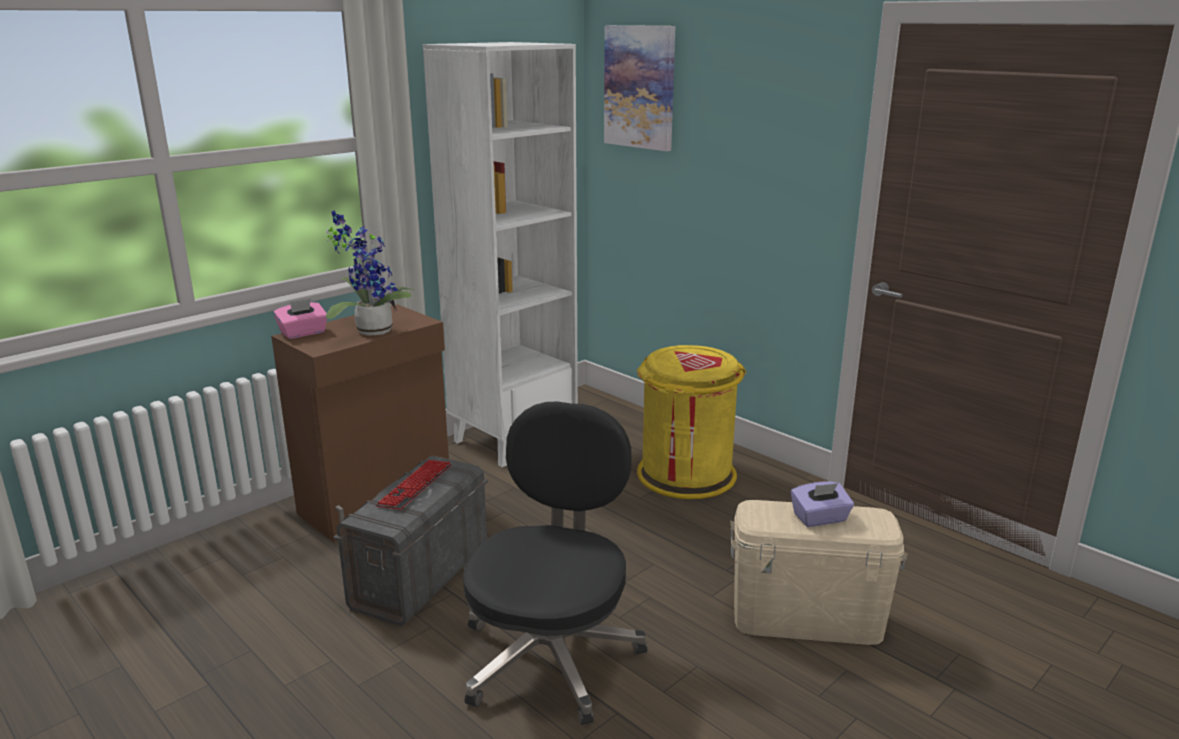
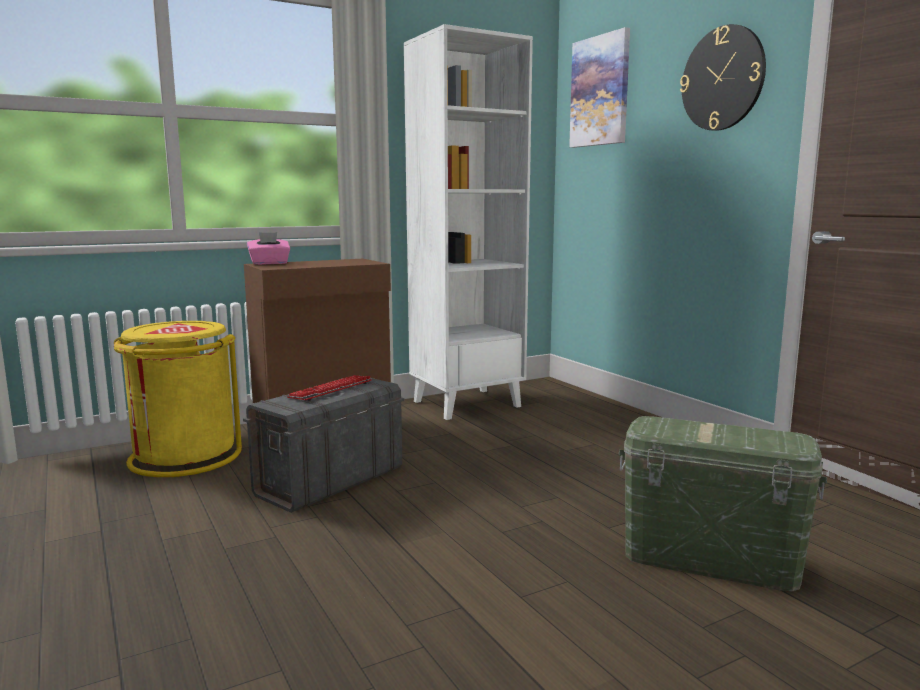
camera: 15 degrees right, 10 degrees down
(370, 330) = (324, 264): potted plant -> none
(551, 655) = (418, 551): black office chair -> none
(686, 475) = (619, 439): yellow trash can -> yellow trash can (184, 457)
(781, 110) = (722, 78): none -> wall clock
(806, 619) = (709, 559): beige storage box -> green storage box
(820, 518) = (722, 433): purple tissue box -> none

